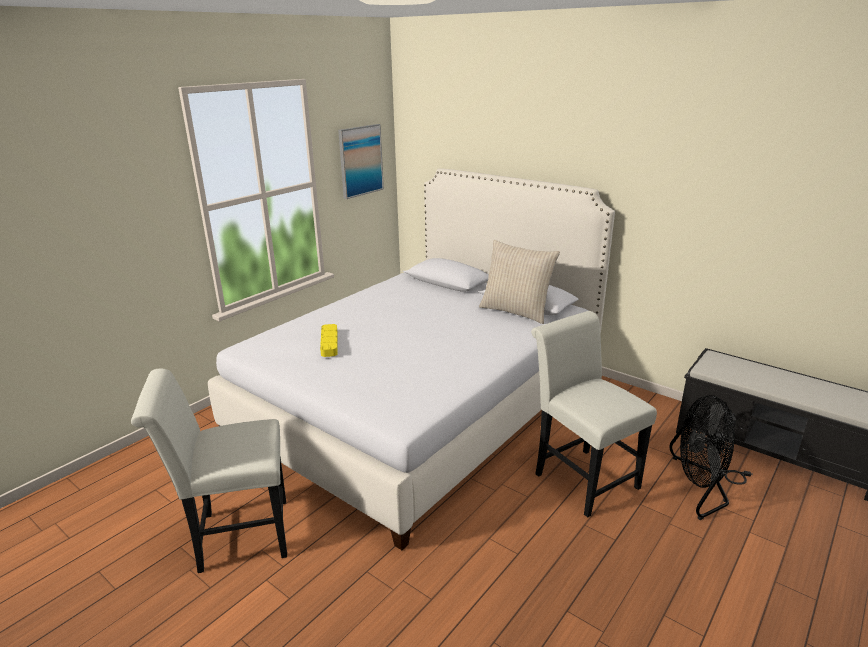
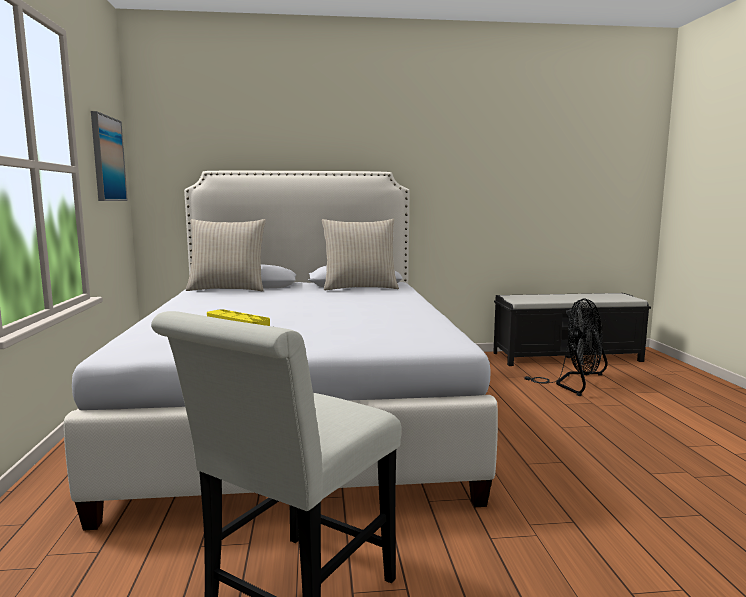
camera: 45 degrees left, 15 degrees down
(422, 283) = (228, 289): none -> beige pillow
(581, 477) = (506, 405): white chair -> none
(704, 485) = (573, 382): black fan -> black fan turned 105 degrees counterclockwise

